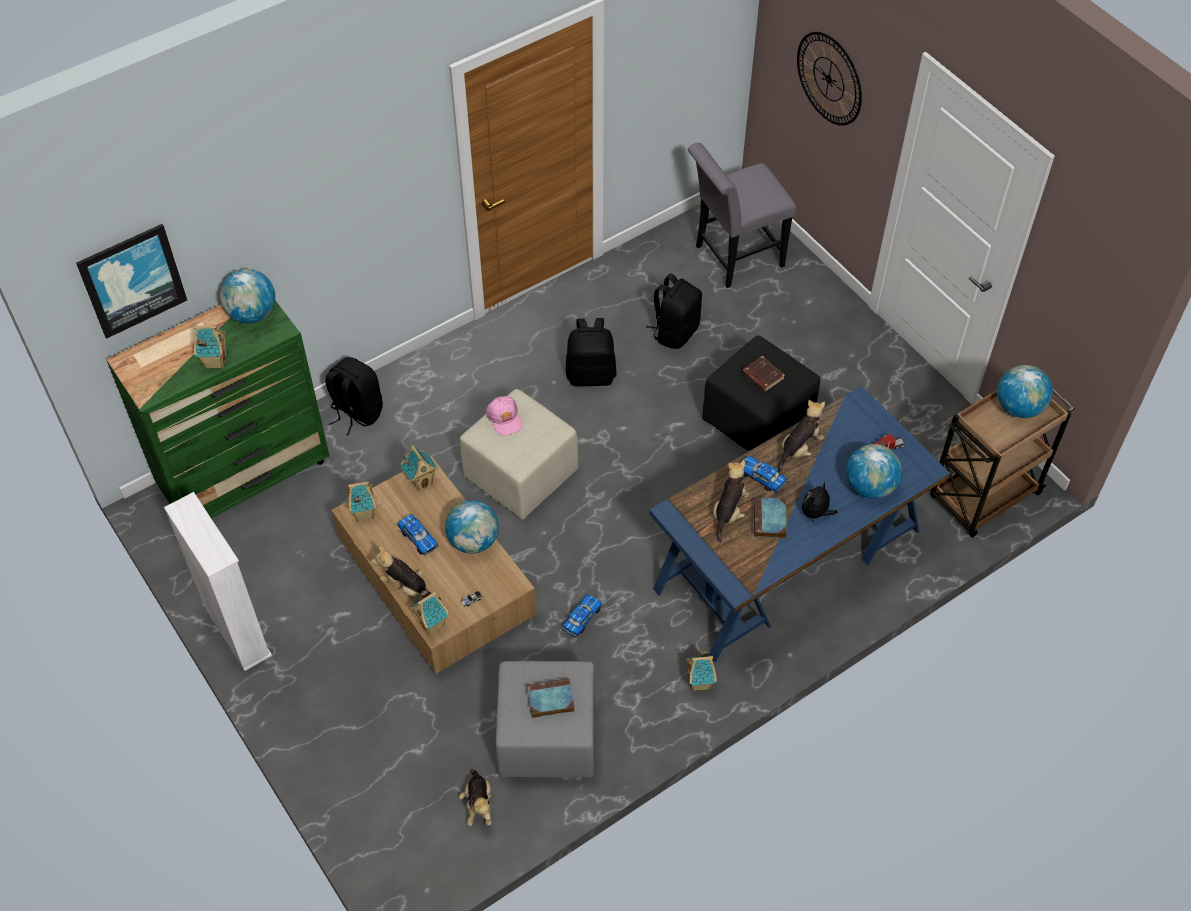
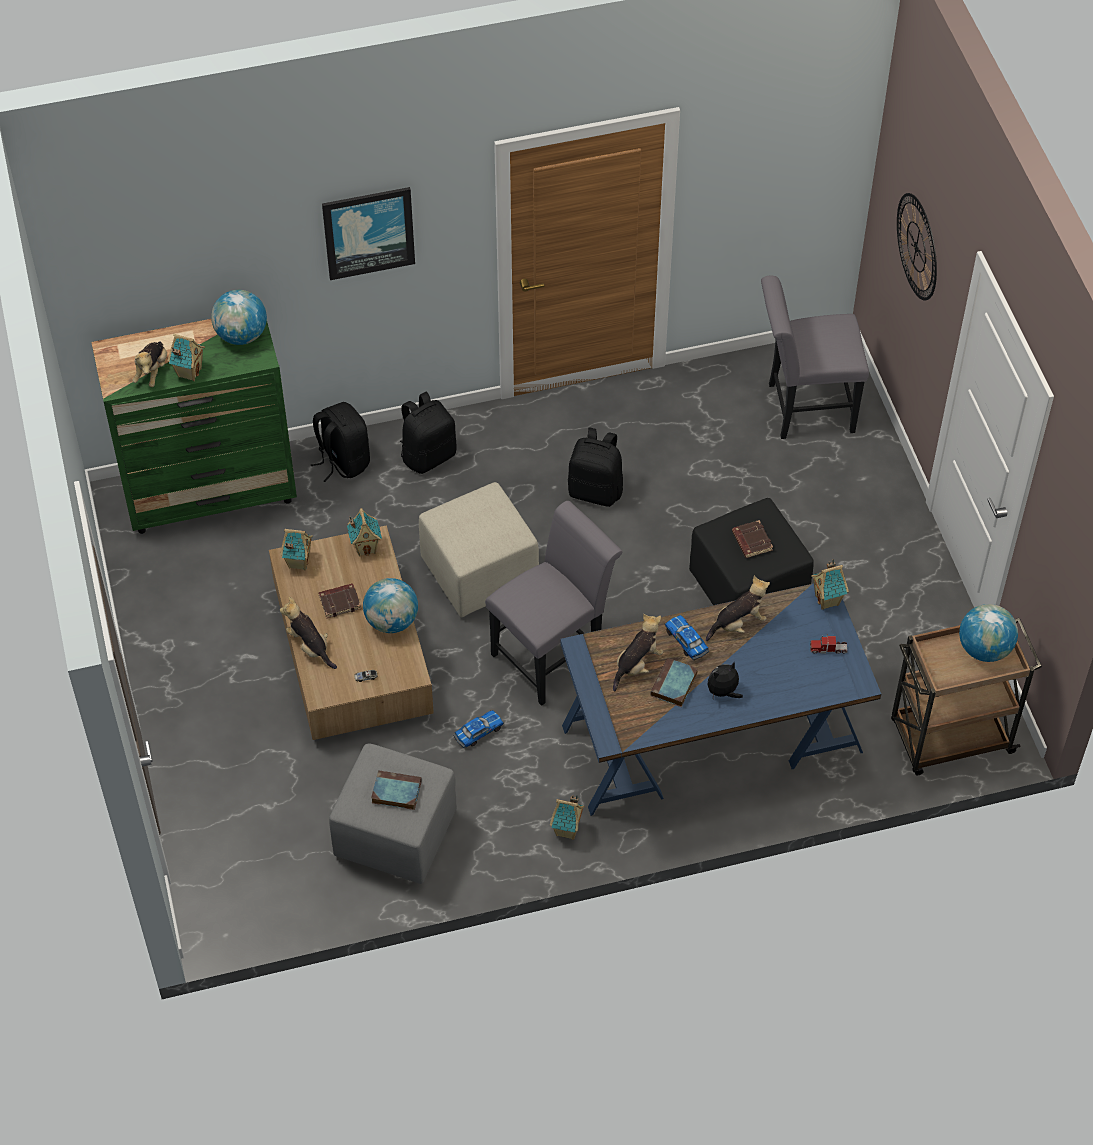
camera: 20 degrees right, 0 degrees up
(132, 280) = (131, 274): picture -> picture (368, 232)
(237, 630) = (145, 641): white bookcase -> none
(418, 538) = (340, 602): toy car -> brown book
(432, 624) = (319, 689): toy house -> toy house (828, 600)
(478, 804) = (305, 874): plush toy -> plush toy (152, 371)
(504, 418) = (470, 508): pink cap -> none
(617, 527) = (553, 654): none -> grey chair
(675, 332) = (704, 470): black backpack -> black backpack (428, 455)
(870, 486) = (791, 682): globe -> none

